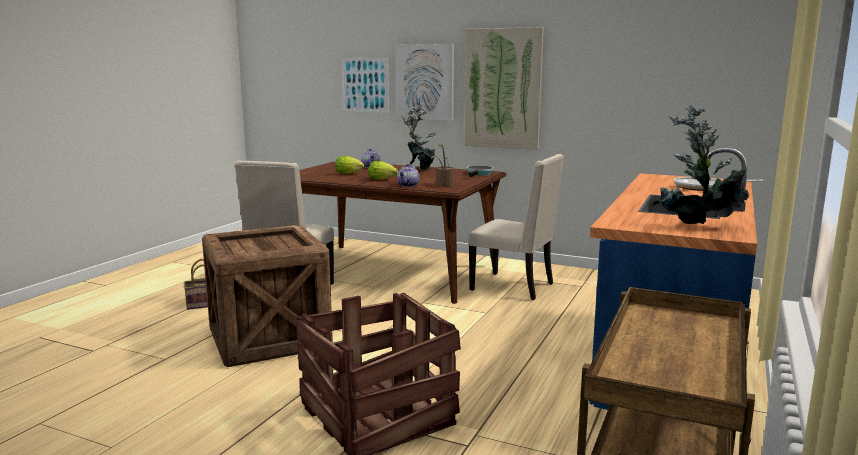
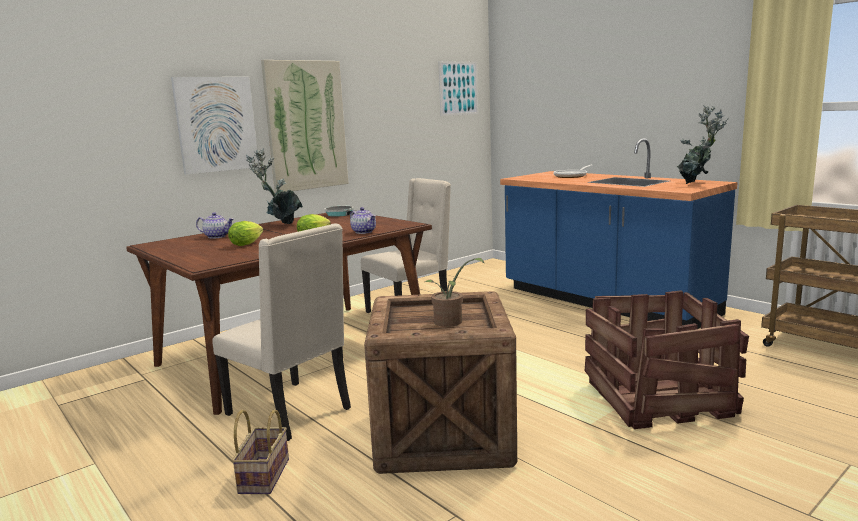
camera: 65 degrees left, 0 degrees up
(365, 85) = (125, 134): picture -> picture (458, 88)
(443, 185) = (382, 224): potted plant -> potted plant (451, 323)

